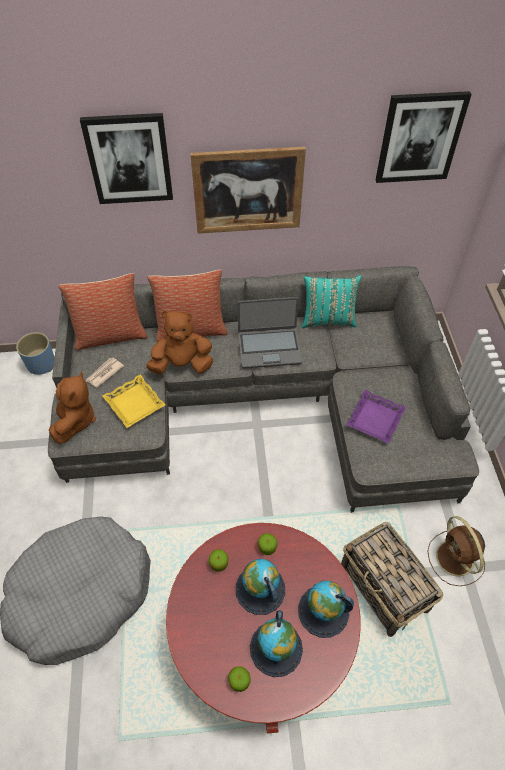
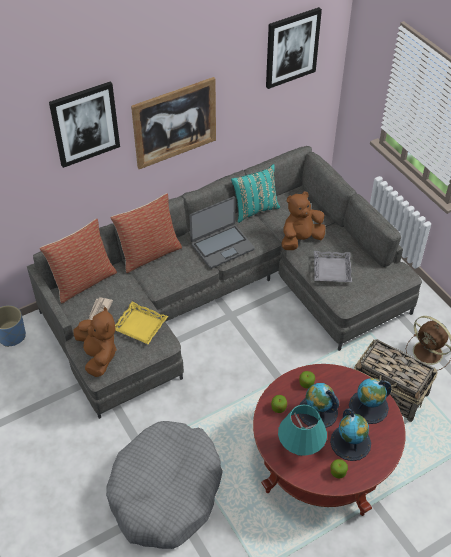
camera: 25 degrees left, 5 degrees down
(182, 364) = (159, 283): brown plush toy -> brown plush toy (300, 239)
(213, 628) = (300, 449): none -> turquoise table lamp
(375, 419) = (331, 269): purple tray -> grey tray

